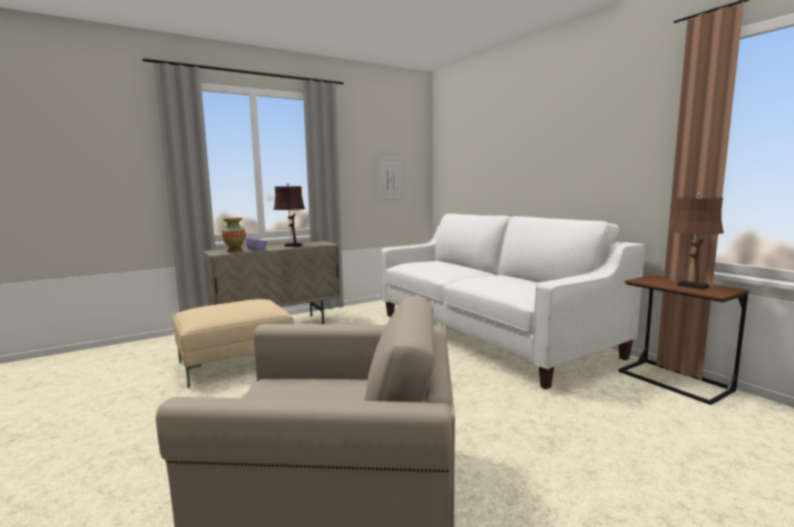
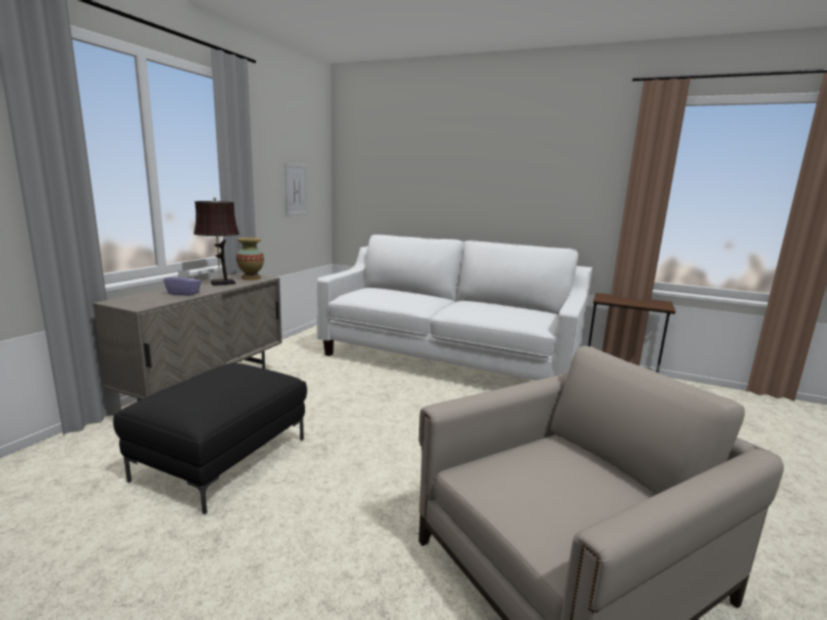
camera: 35 degrees left, 5 degrees up
(235, 251) = (158, 300): vase -> vase (251, 278)
(235, 363) = (223, 460): beige ottoman -> black ottoman
(690, 286) = (638, 301): brown table lamp -> none

